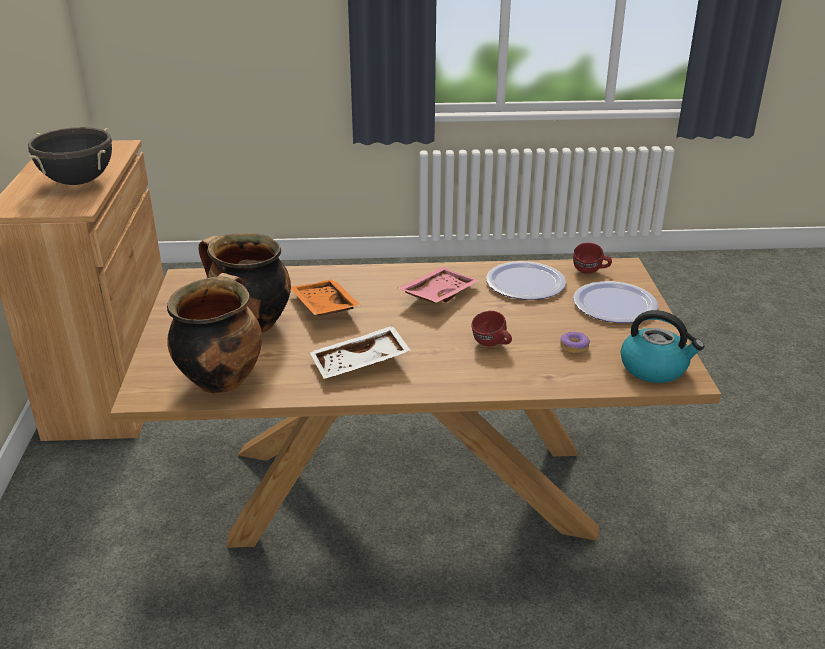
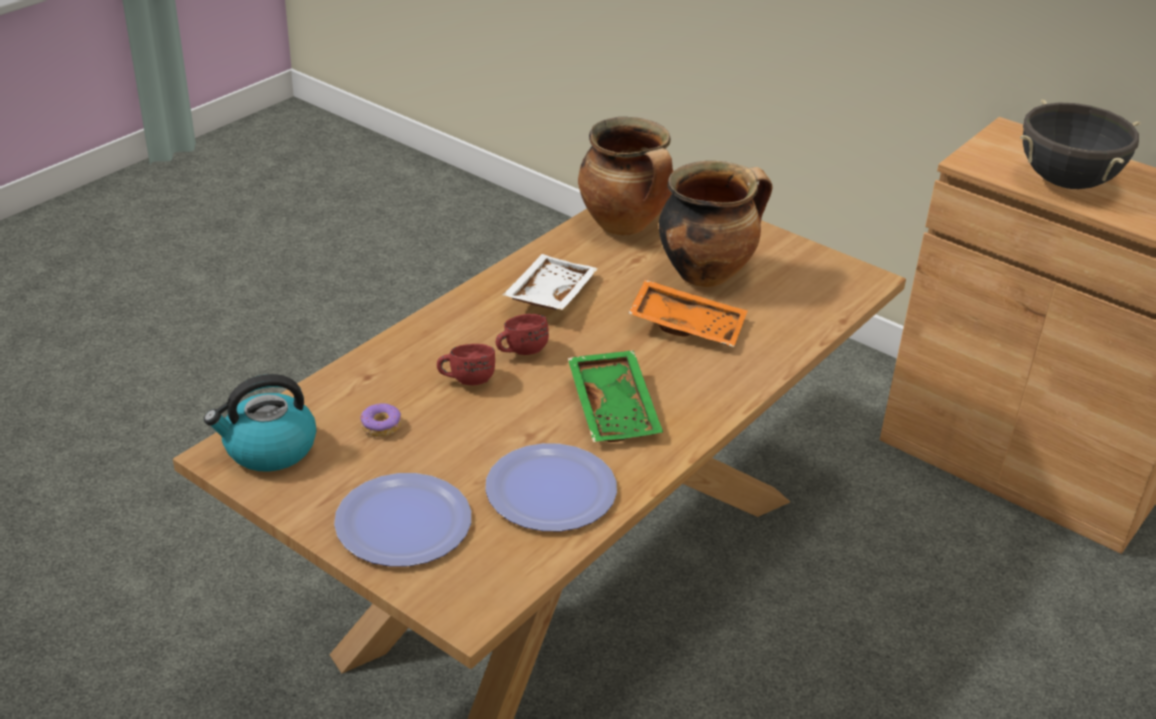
camera: 130 degrees right, 5 degrees up
(437, 294) = (615, 408): pink tray -> green tray
(590, 272) = (498, 567): red mug -> red mug (520, 350)

